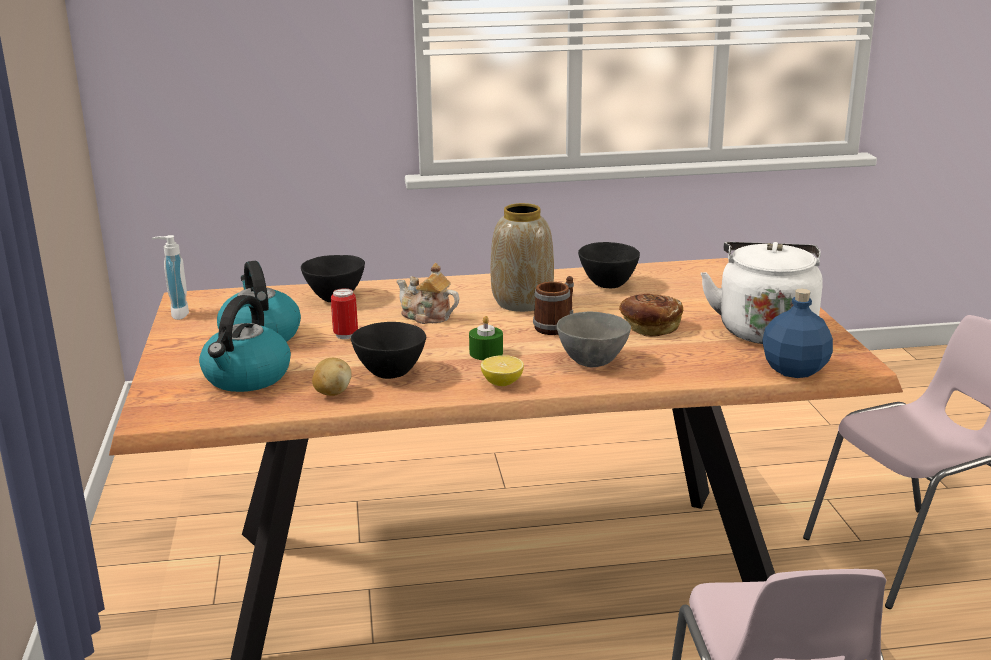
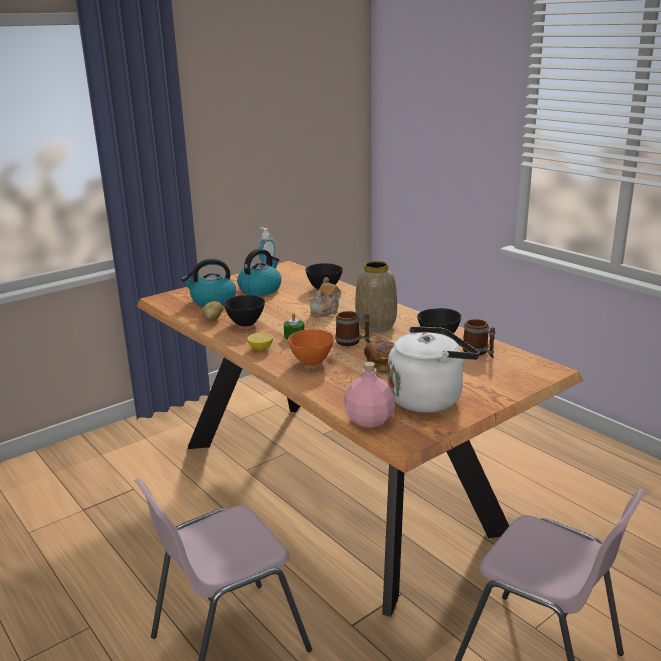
camera: 60 degrees right, 0 degrees up
(345, 335) = (280, 303): can -> none
(426, 316) = (326, 311): teapot -> teapot turned 135 degrees counterclockwise
(593, 362) = (312, 362): grey bowl -> orange bowl
(669, 278) = (479, 352): none -> mug
(795, 370) = (369, 420): blue bottle -> pink bottle

